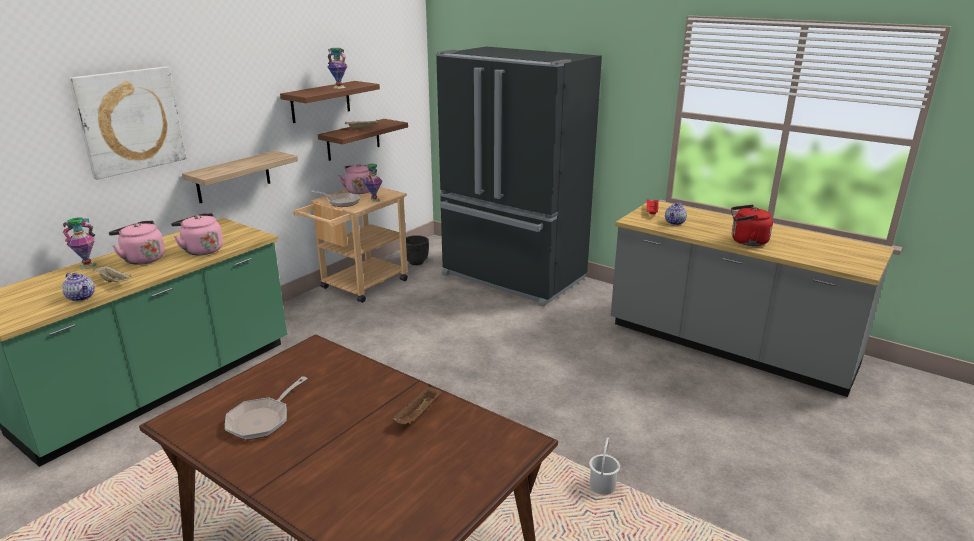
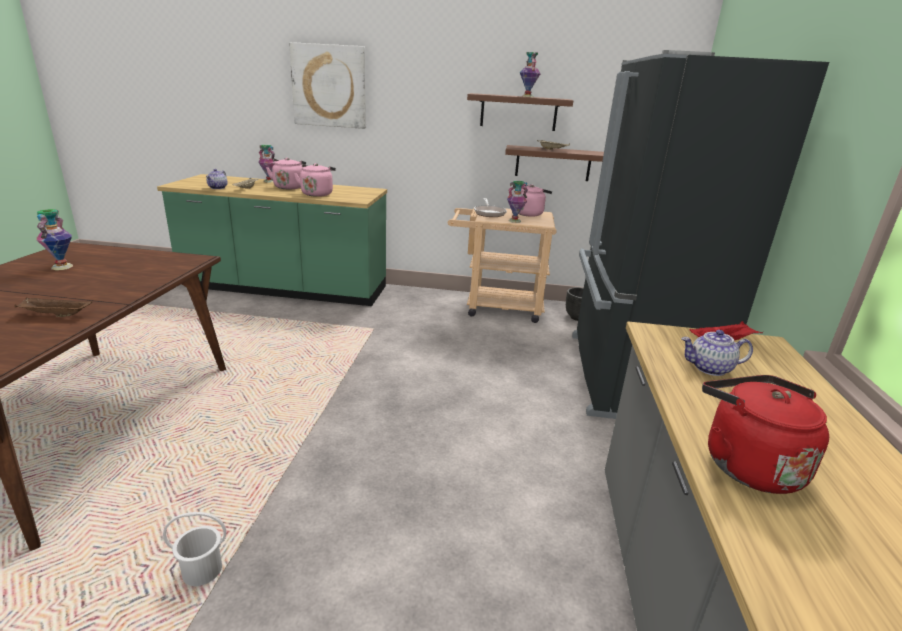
camera: 60 degrees right, 0 degrees up
(233, 177) = (408, 158): shelf -> none
(262, 420) = (62, 267): frying pan -> vase

